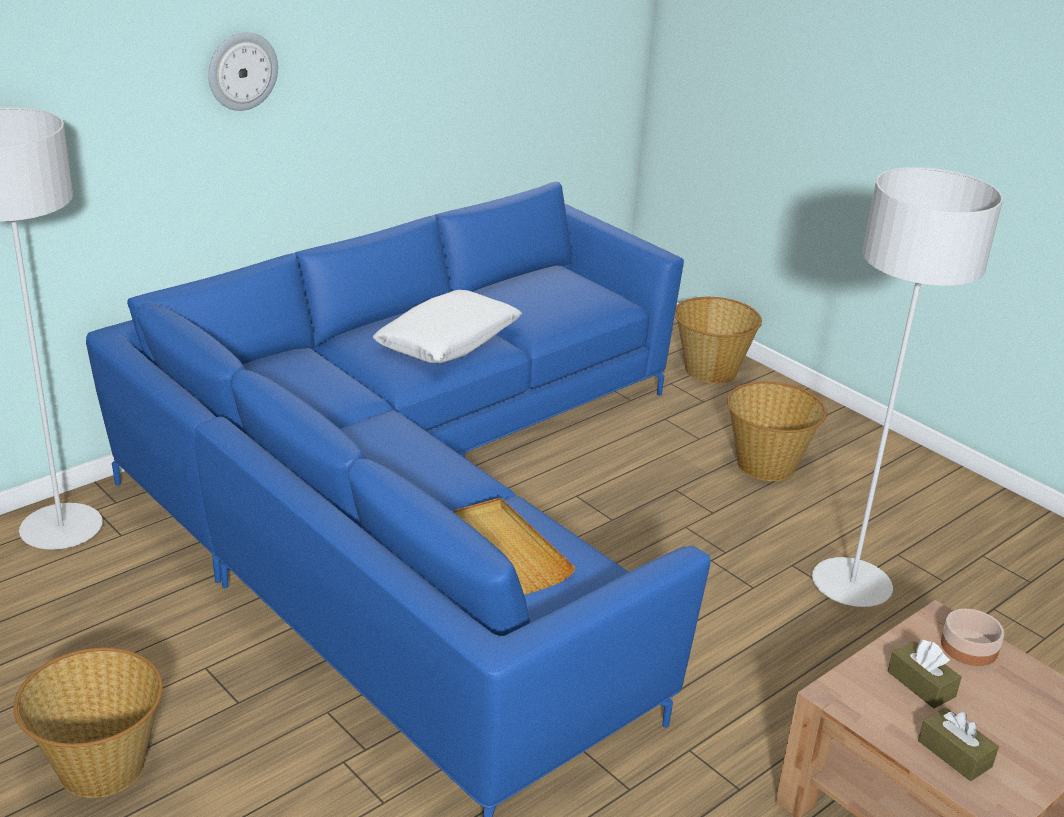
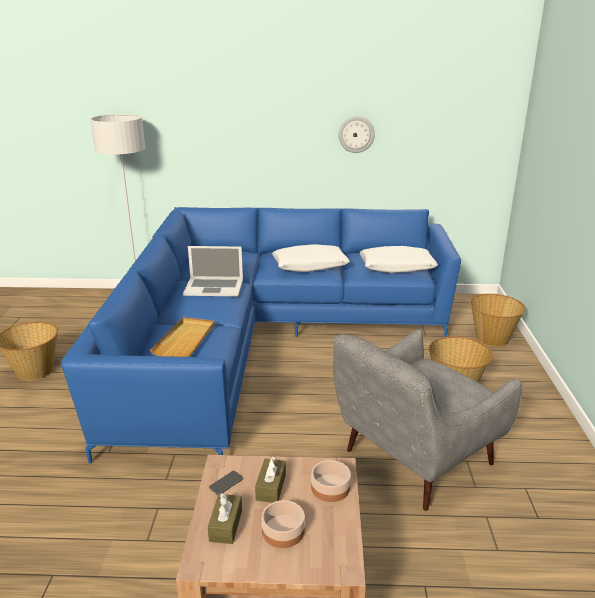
camera: 45 degrees right, 5 degrees down
(242, 71) = (248, 118): wall clock -> wall clock (356, 134)
(372, 440) = (214, 287): none -> laptop
(572, 299) = (397, 267): none -> white pillow
(851, 585) = (412, 460): grey floor lamp -> grey armchair
(875, 711) = (226, 483): none -> phone
(1007, 721) = (282, 531): none -> bowl

